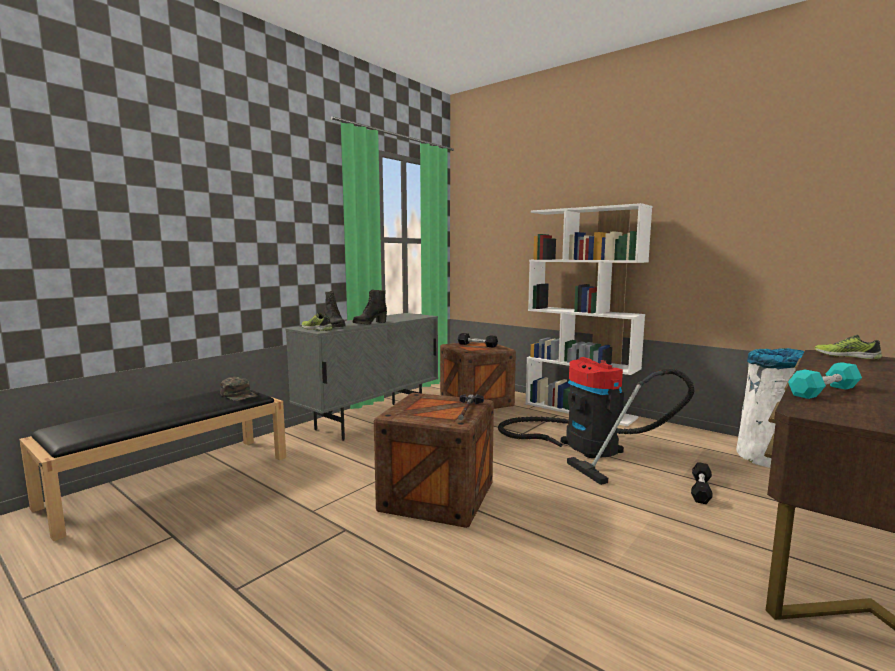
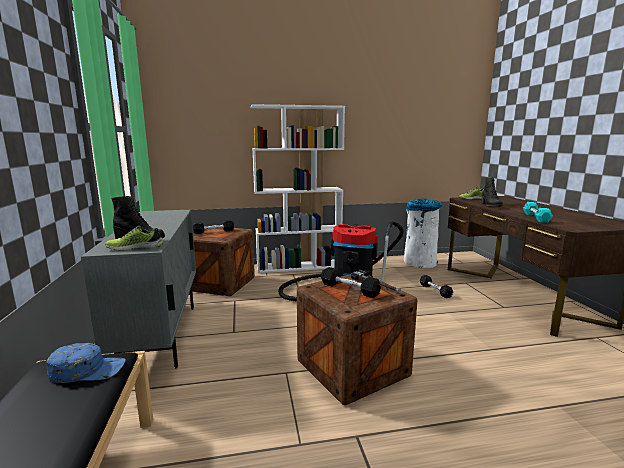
camera: 50 degrees left, 5 degrees up
(239, 395) = (88, 369): green cap -> blue cap
(369, 323) = (163, 228): black boot -> black boot (490, 206)
(436, 405) = (349, 289): none -> black dumbbell

